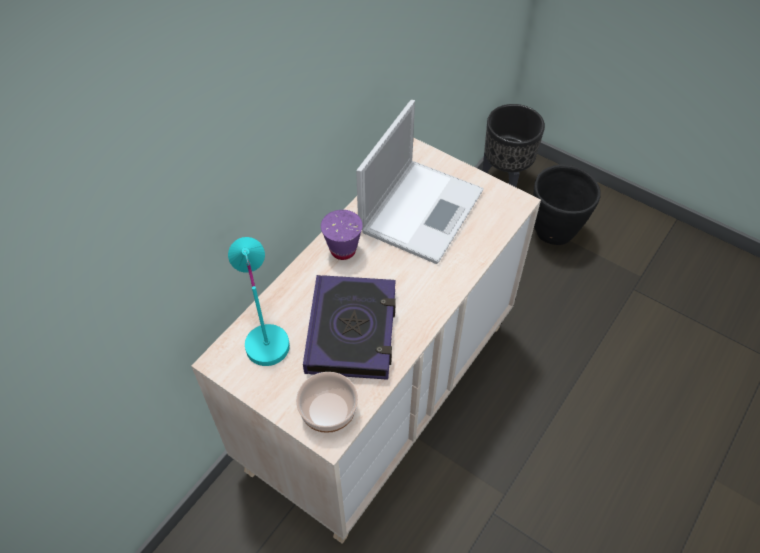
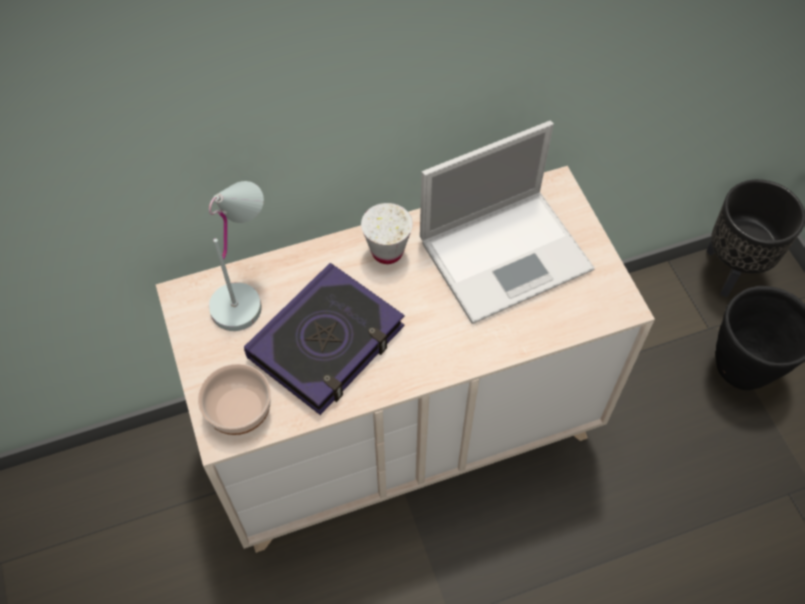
camera: 35 degrees right, 5 degrees up
(264, 329) = (246, 289): turquoise table lamp -> white table lamp
(343, 250) = (387, 251): purple cup -> white cup

